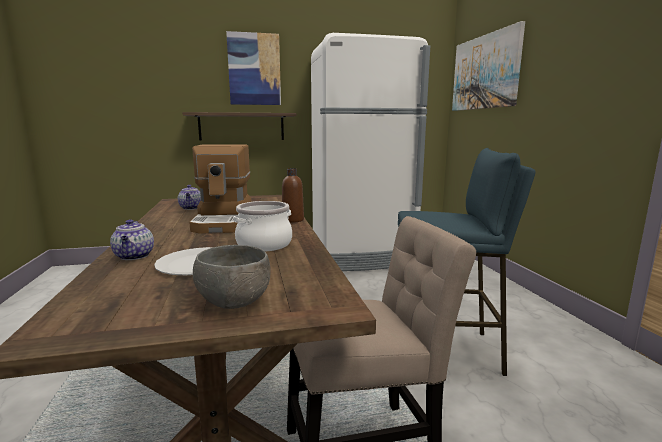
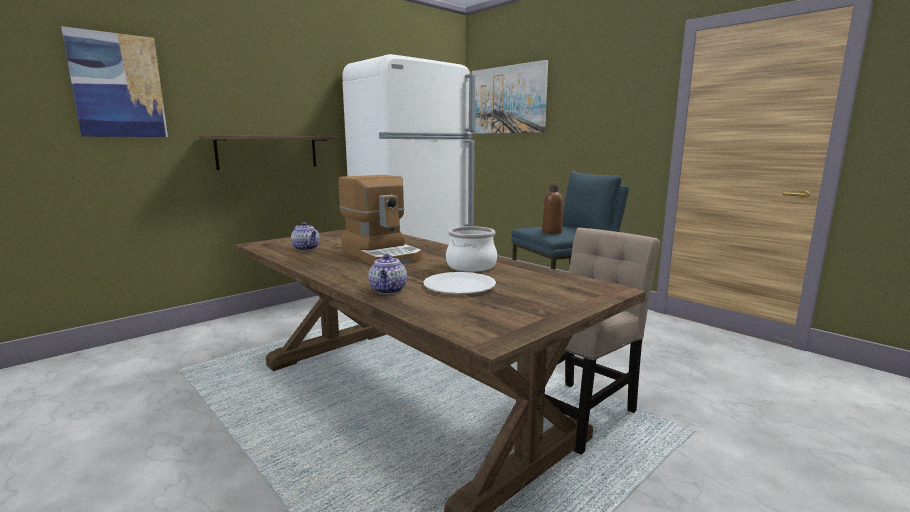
camera: 30 degrees left, 0 degrees up
(134, 256) = (388, 290): teapot -> teapot turned 45 degrees clockwise
(234, 303) = (554, 300): grey bowl -> none
(254, 69) = (280, 84): picture -> picture (118, 86)
(293, 220) = (440, 246): brown bottle -> brown bottle (551, 232)

